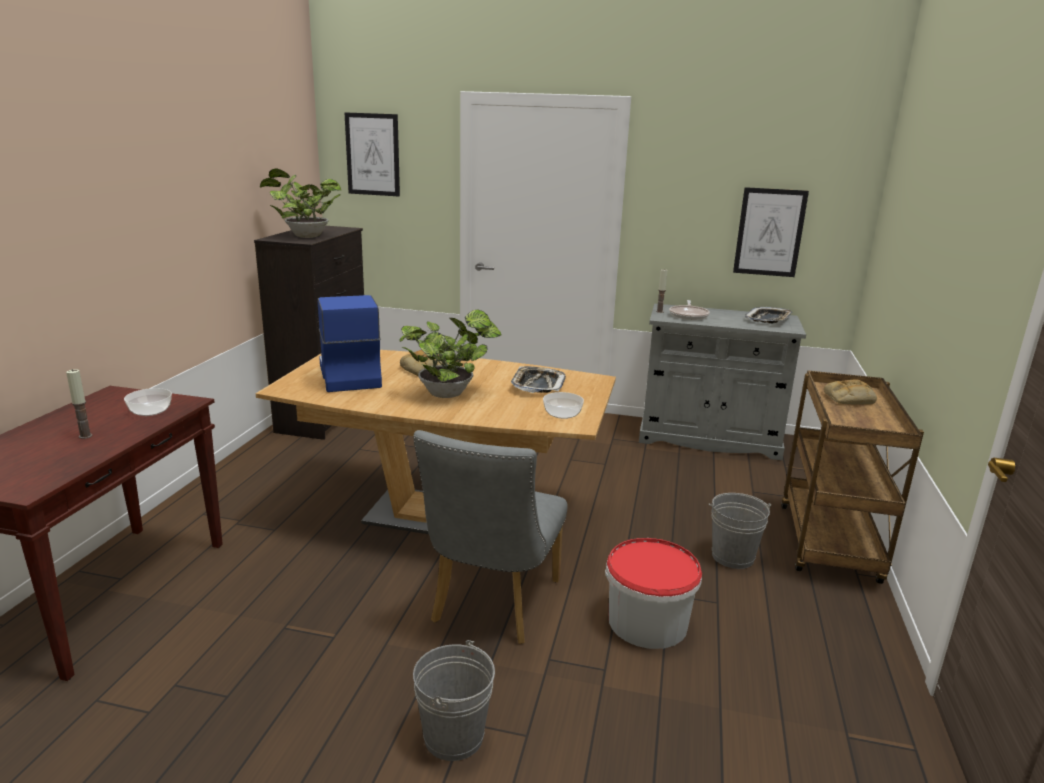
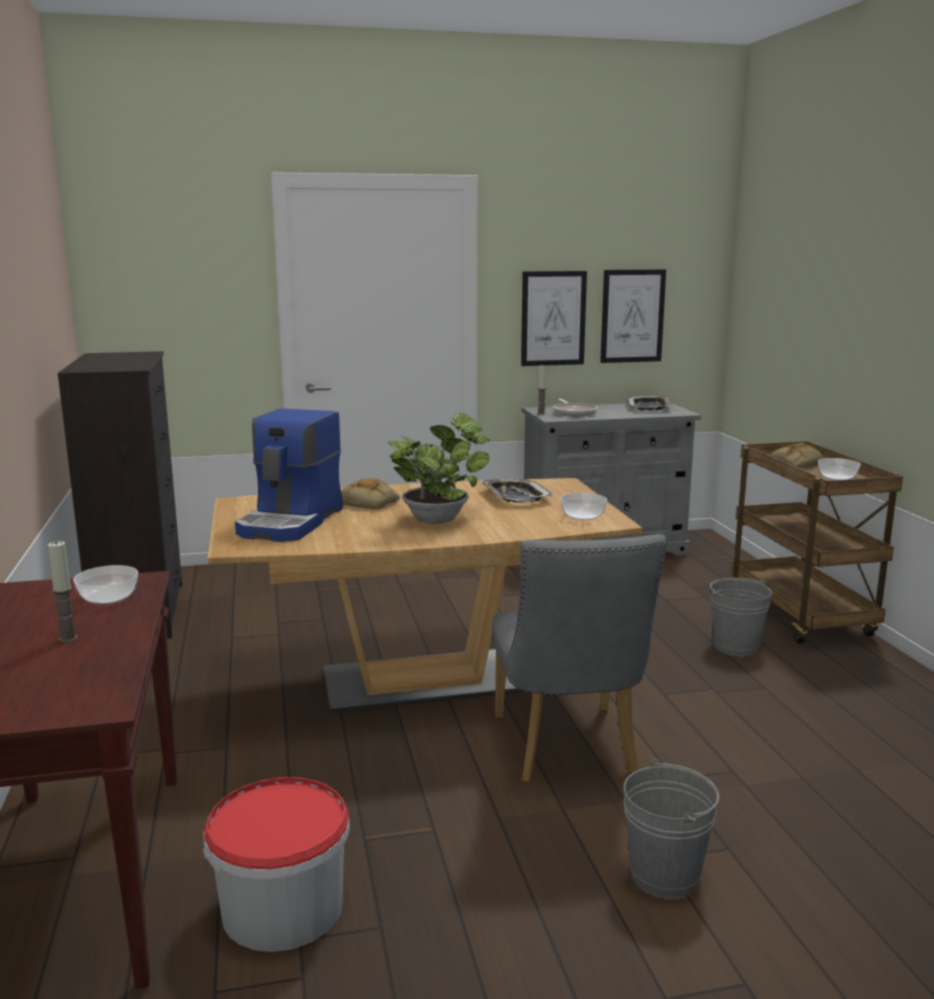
camera: 25 degrees left, 5 degrees down
(304, 236) = (115, 364): potted plant -> none
(348, 375) = (292, 522): coffee machine -> coffee machine turned 120 degrees counterclockwise
(372, 154) = (151, 256): picture -> picture (553, 318)
(648, 622) = (725, 720): bucket -> bucket (283, 908)
(867, 422) = (837, 477): none -> bowl

